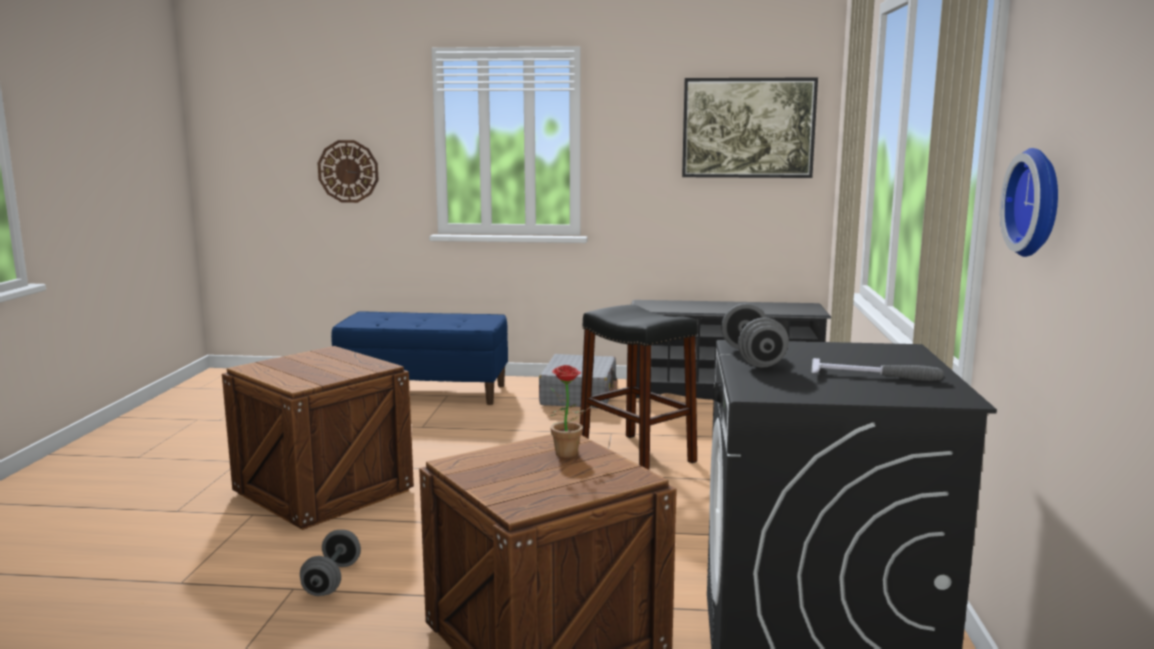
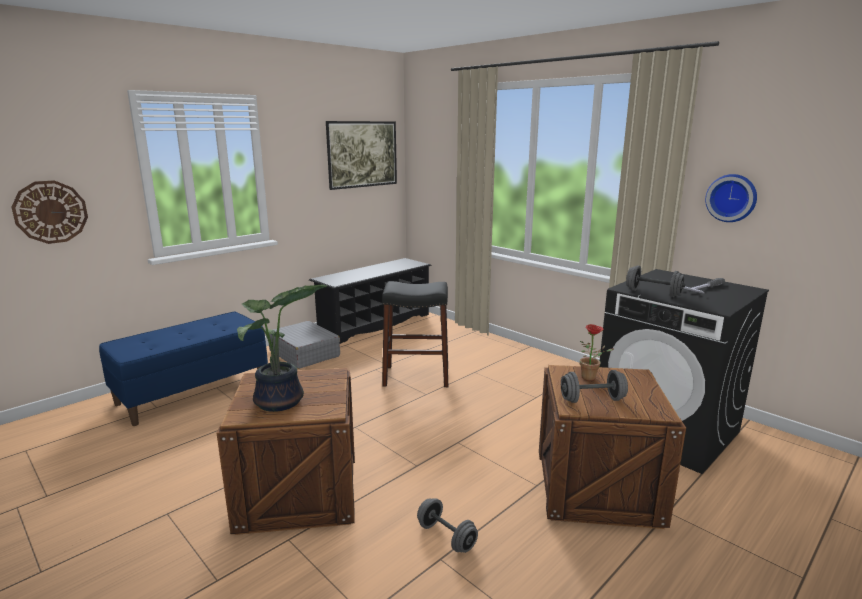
camera: 50 degrees left, 5 degrees up
(291, 369) = (280, 403): none -> potted plant
(495, 468) = (592, 399): none -> grey dumbbell

